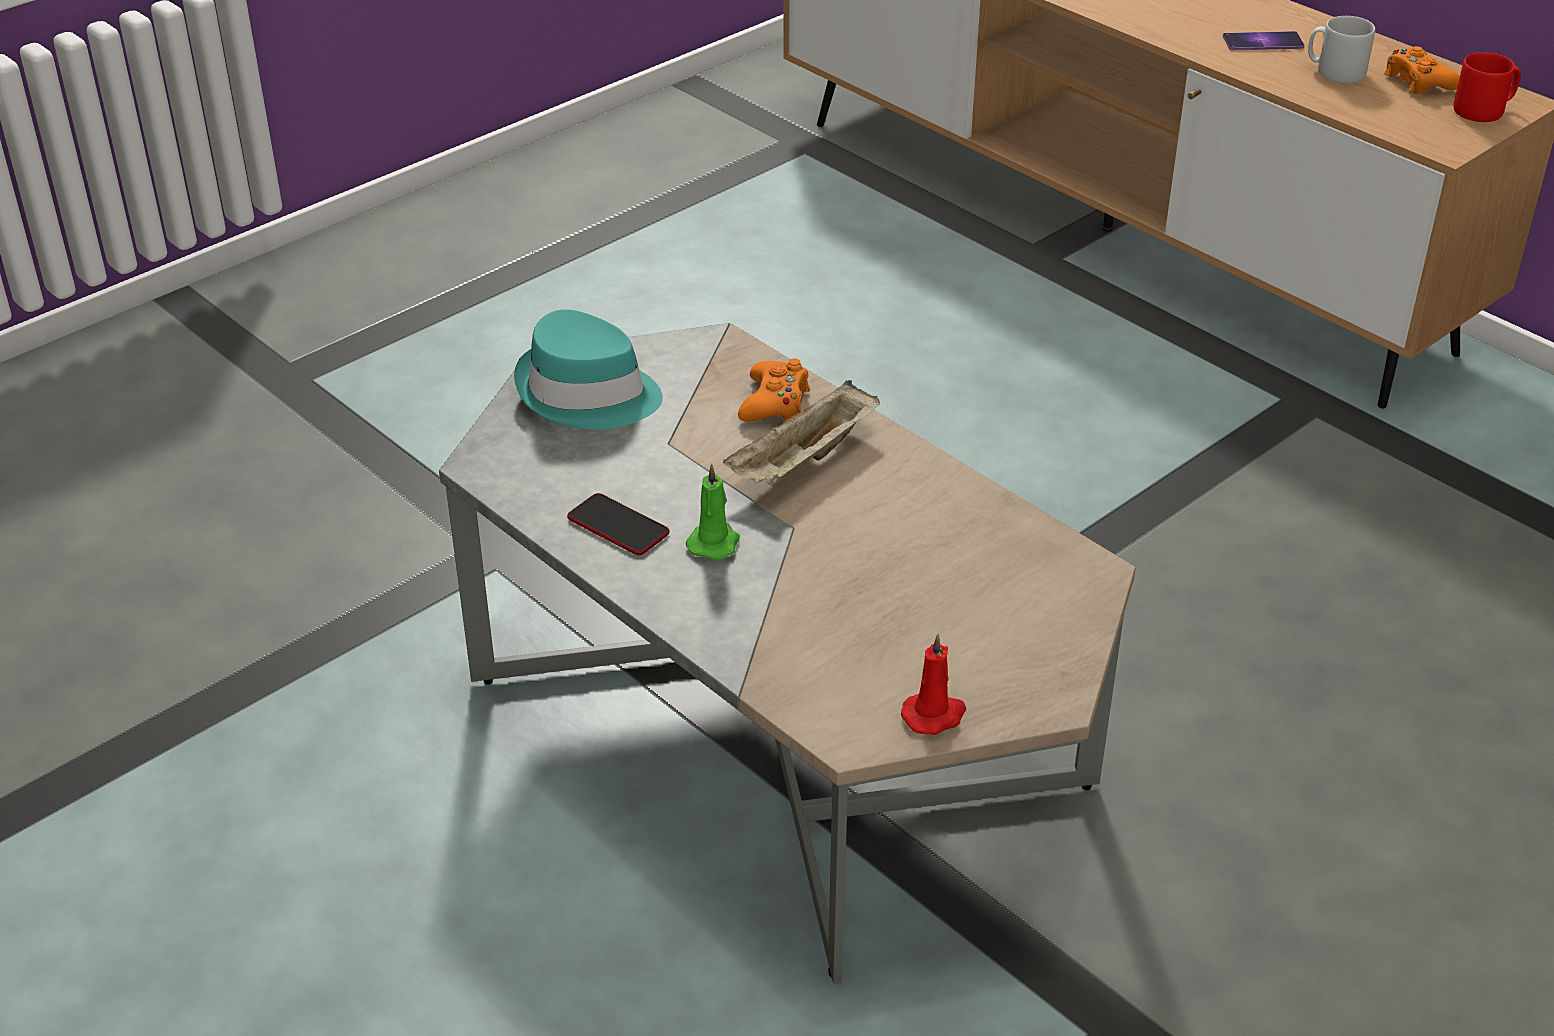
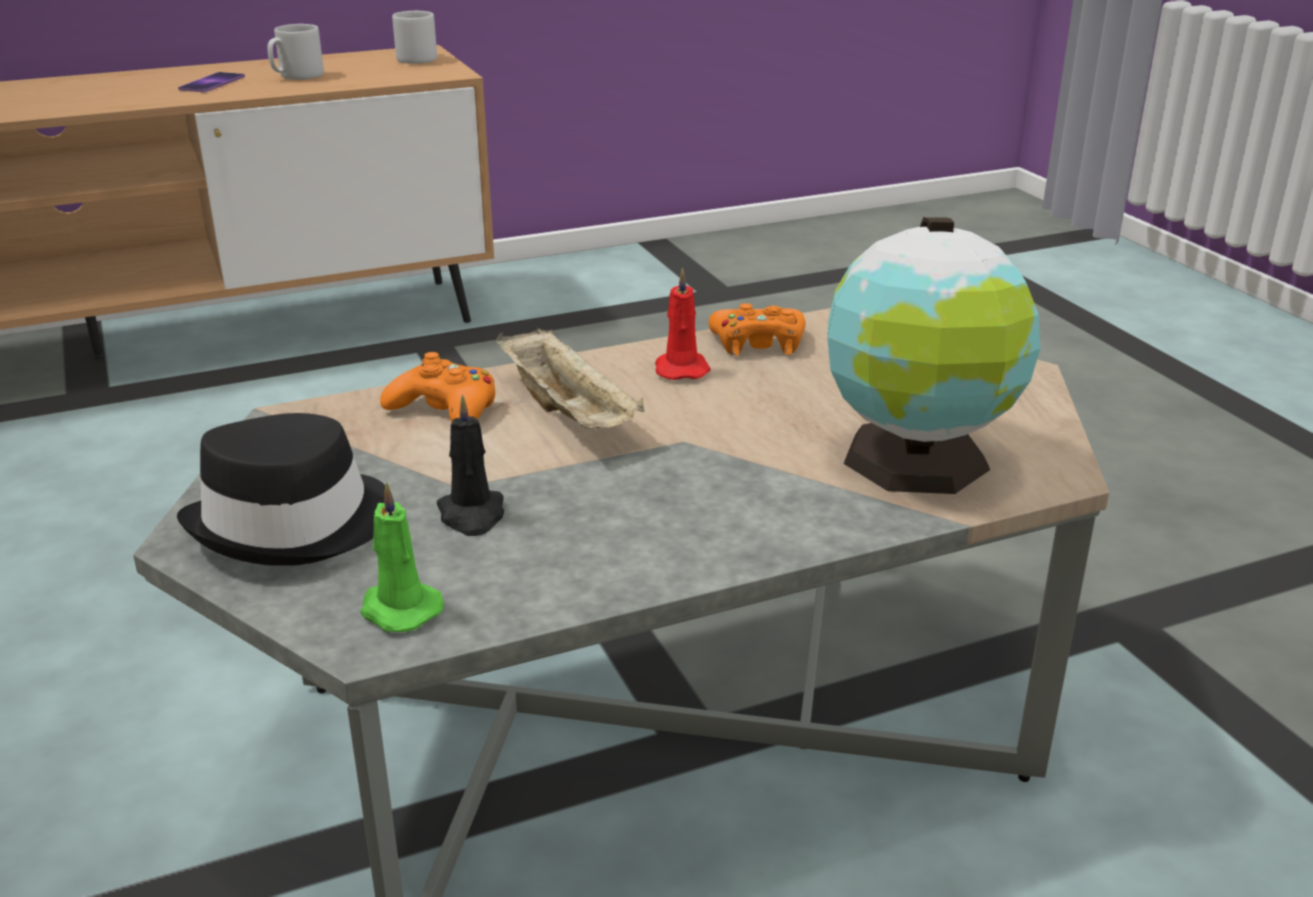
camera: 70 degrees left, 10 degrees down
(587, 394) = (295, 524): turquoise hat -> black hat
(618, 526) = (603, 549): phone -> none
(633, 460) = (472, 515): none -> black candle
(714, 542) = (680, 490): green candle -> green candle (398, 609)
(824, 655) = (917, 463): none -> globe
(934, 715) = (1030, 425): red candle -> red candle (681, 369)
(1418, 81) = (350, 63): orange game controller -> orange game controller (758, 343)
(1484, 110) = (418, 58): red mug -> grey mug

